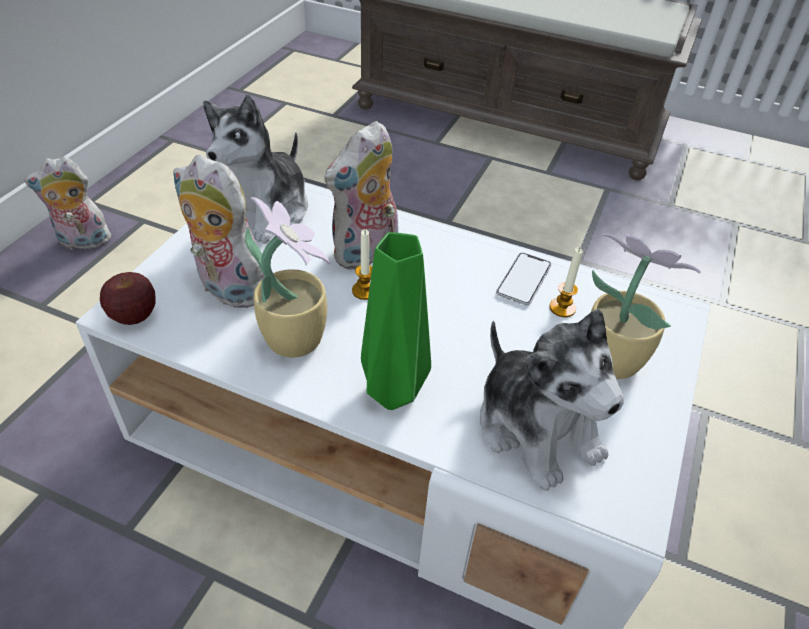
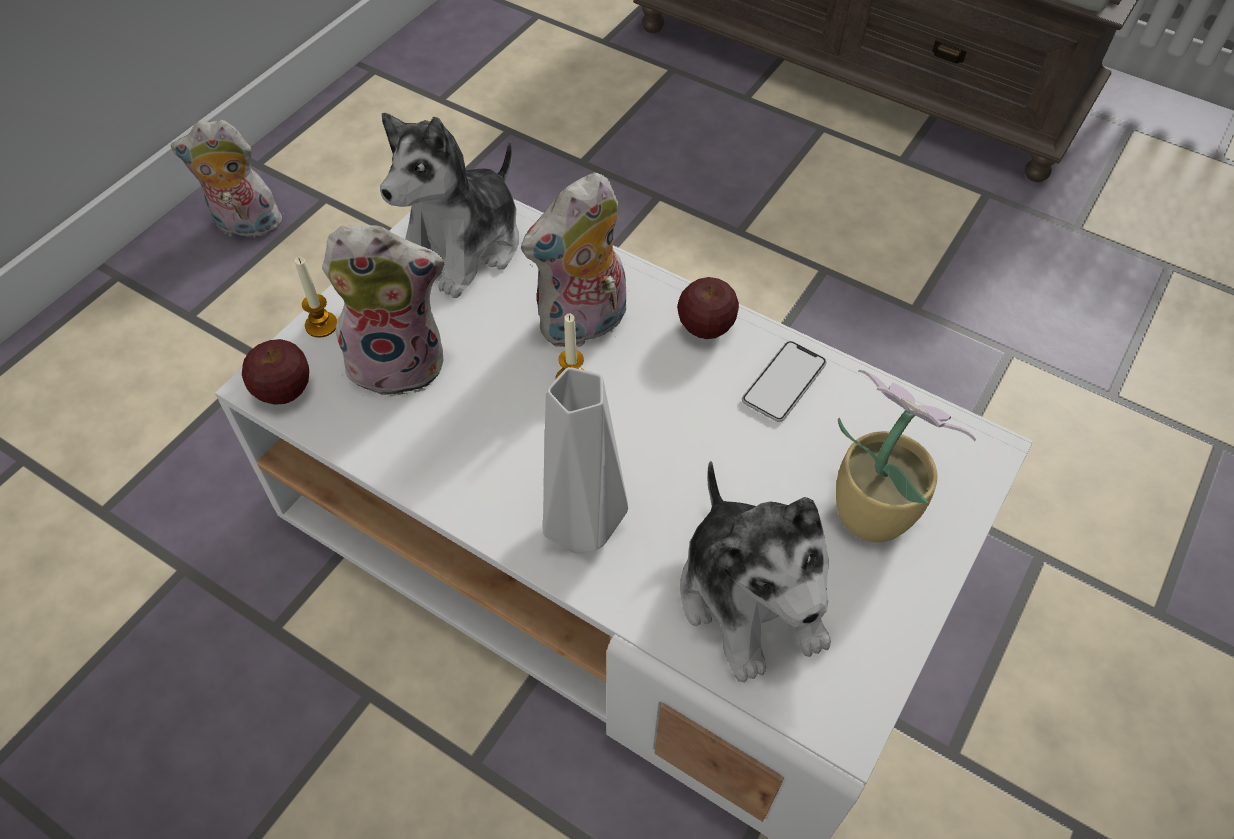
camera: 10 degrees right, 10 degrees up
(227, 289) = (400, 362): plush toy -> plush toy turned 135 degrees clockwise
(295, 337) = (474, 439): potted plant -> none
(390, 391) = (579, 527): green vase -> grey vase
(458, 249) = (706, 328): none -> apple
(562, 308) = (825, 430): candle -> candle (321, 325)

